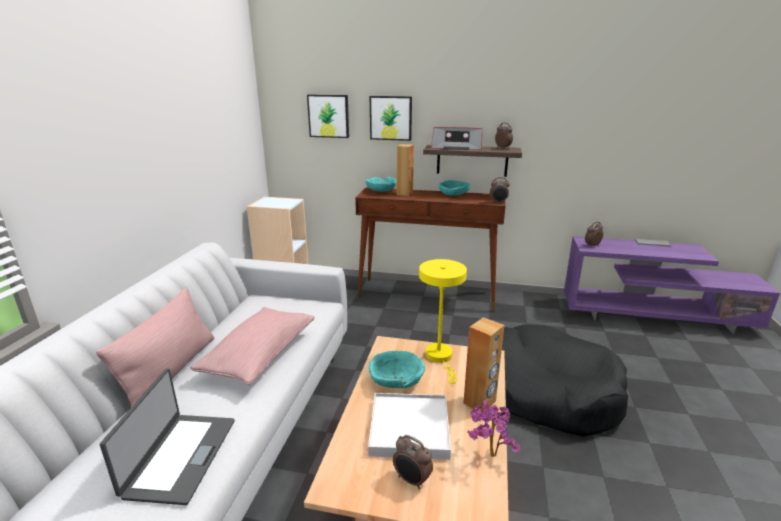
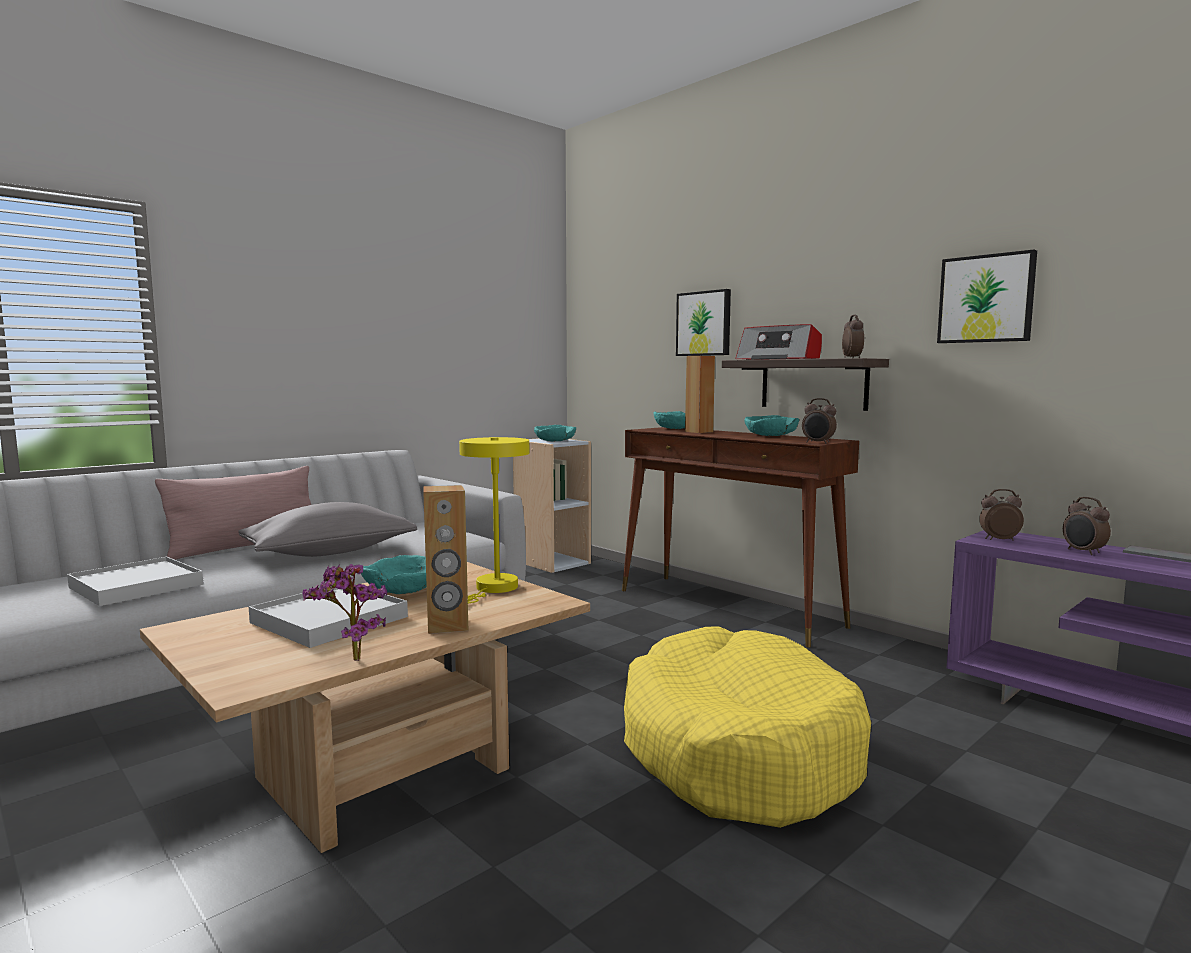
camera: 35 degrees right, 15 degrees down
(180, 457) = (136, 586): laptop -> white tray
(259, 356) = (330, 552): pink pillow -> grey pillow
(281, 203) = (554, 441): none -> turquoise bowl
(329, 116) = (634, 327): picture -> picture (986, 299)
(411, 480) = (242, 647): alarm clock -> alarm clock (1083, 552)
(546, 391) = (737, 750): black dog bed -> yellow dog bed

